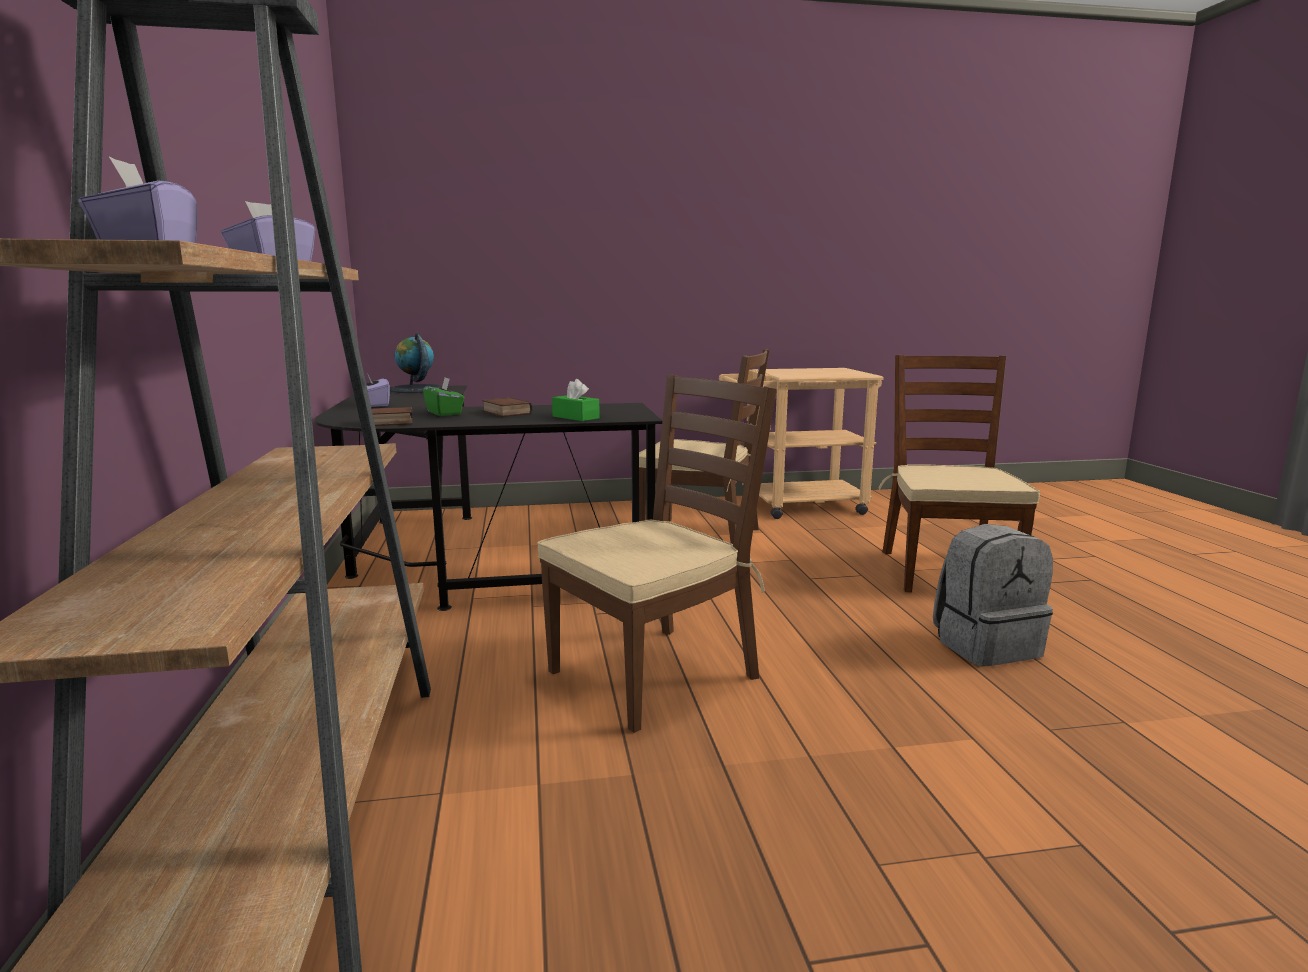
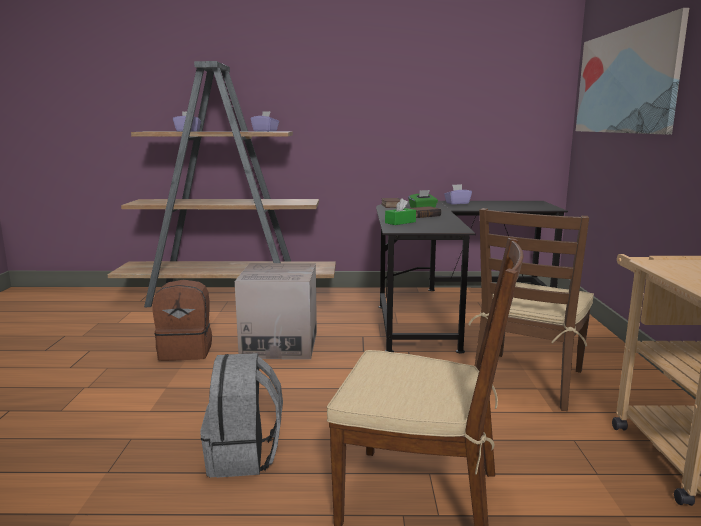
camera: 100 degrees right, 0 degrees up
(416, 390) = (531, 205): globe -> none
(502, 221) = (623, 81): none -> picture
(654, 673) = (280, 345): brown chair -> cardboard box
(729, 771) = (186, 351): none -> brown backpack

